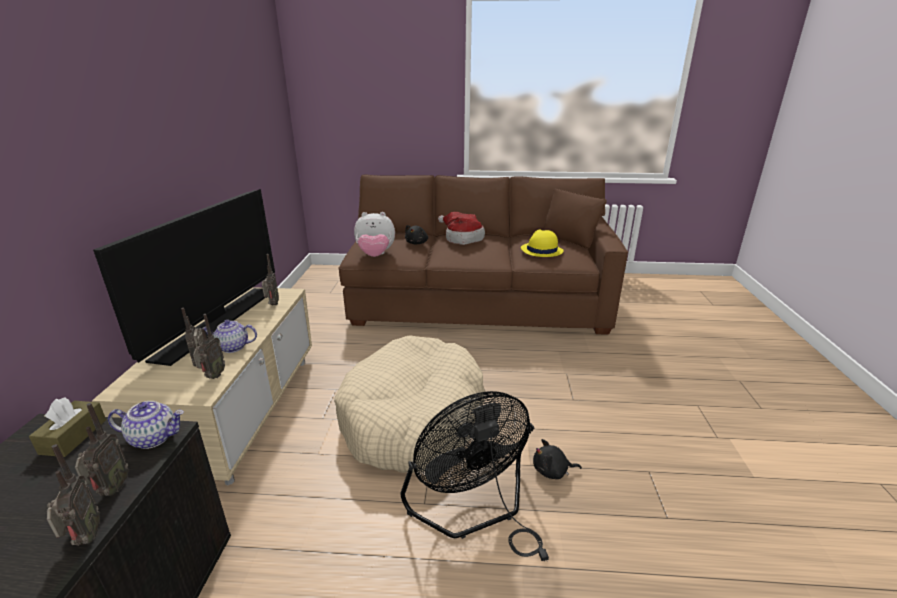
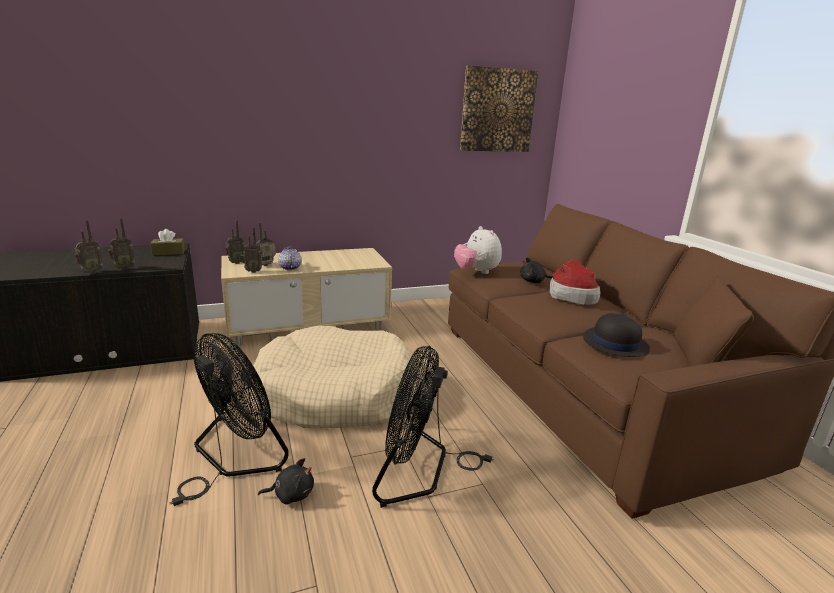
camera: 65 degrees right, 5 degrees down
(154, 437) = (167, 265): teapot -> none
(217, 322) = (320, 257): television -> none
(258, 92) = (497, 110): none -> picture
(272, 305) = (356, 264): radio -> radio (235, 263)
(538, 393) = (423, 465): none -> black fan
(541, 250) = (614, 343): yellow hat -> black hat
(552, 471) = (291, 494): black plush toy -> black plush toy turned 105 degrees clockwise

